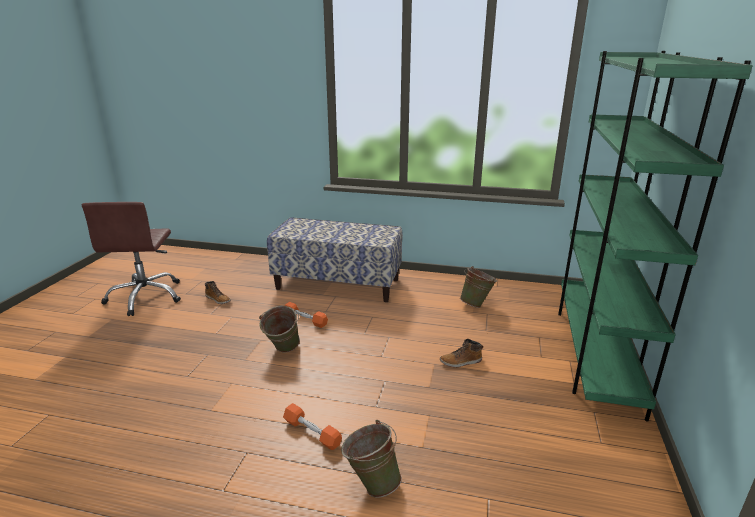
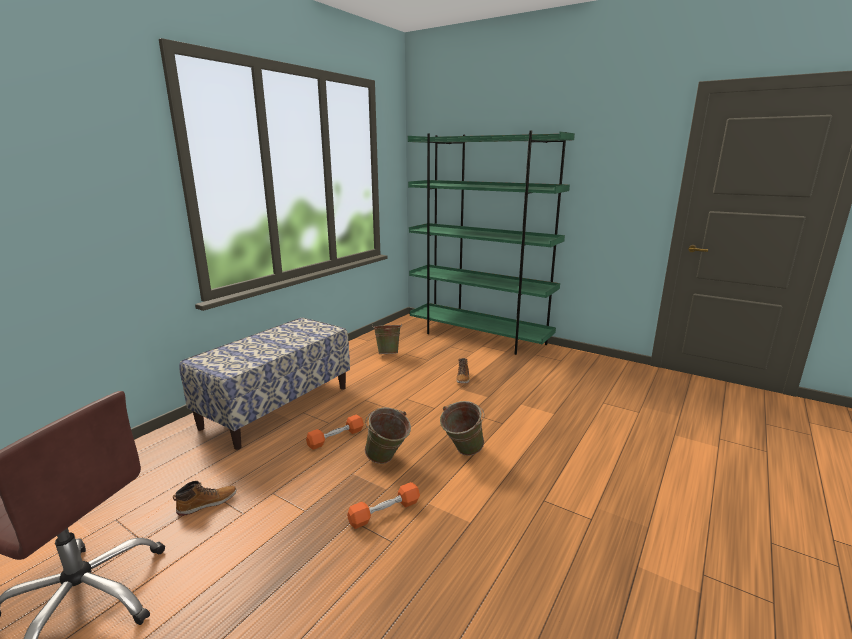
camera: 70 degrees left, 5 degrees down
(312, 432) = (526, 459): orange dumbbell -> orange dumbbell (384, 512)
(371, 483) = (587, 440): green bucket -> green bucket (462, 452)

